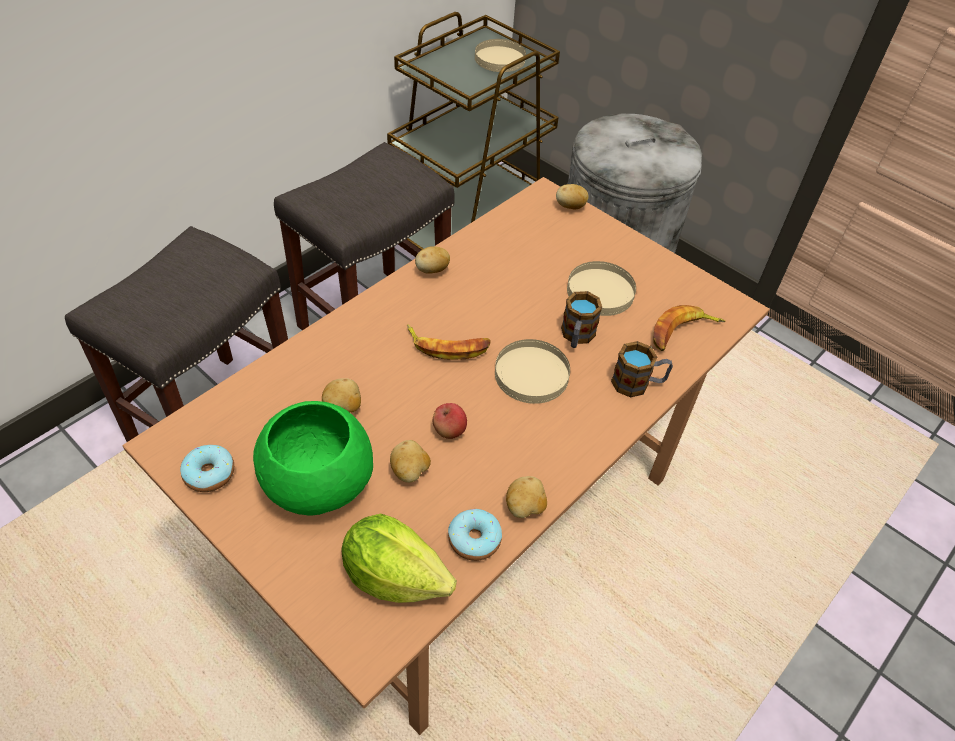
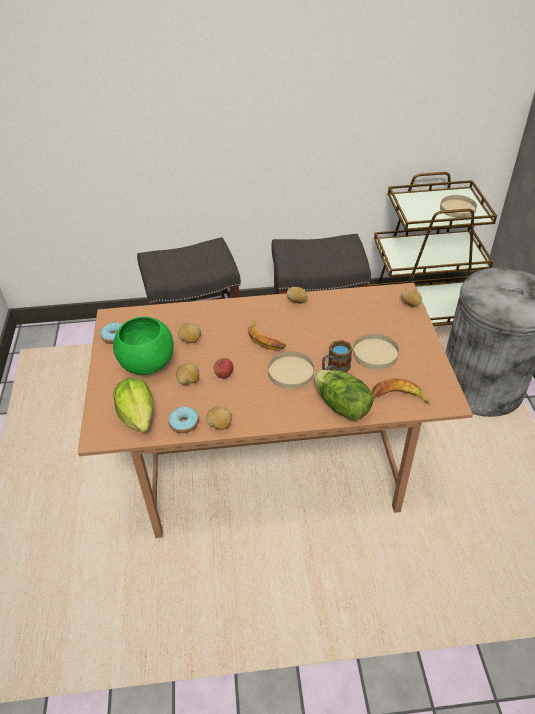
camera: 45 degrees right, 5 degrees down
(638, 383) = (341, 406): mug -> lettuce

